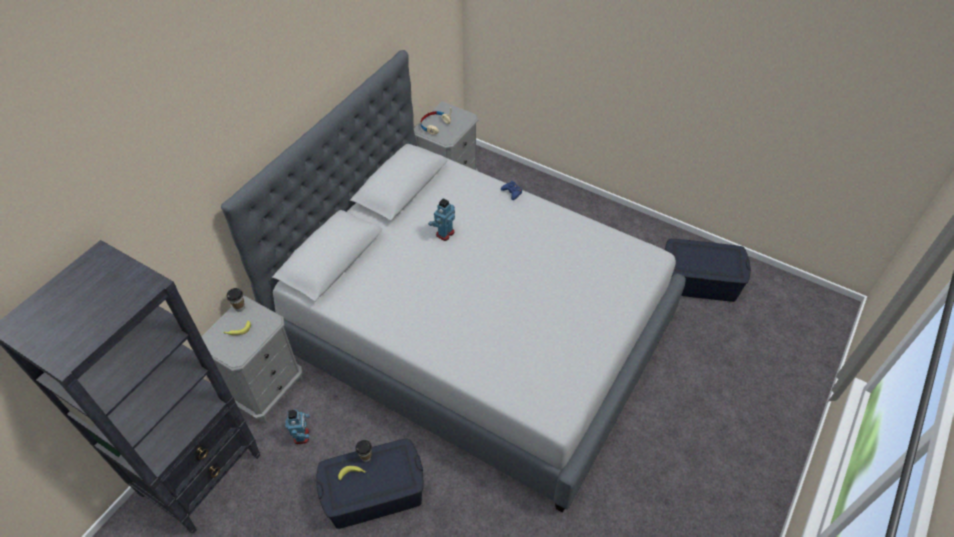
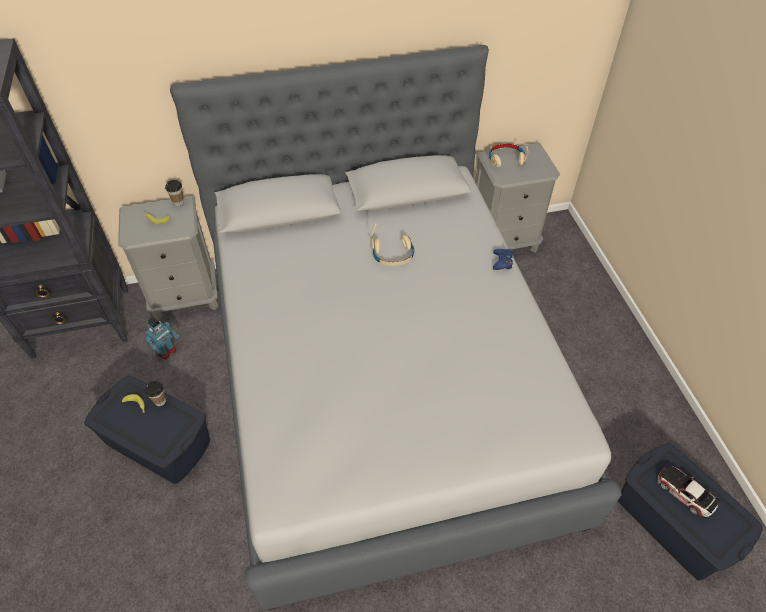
camera: 45 degrees right, 0 degrees up
(444, 233) = (393, 255): toy robot -> beige headphones
(699, 258) = (685, 492): none -> toy car

